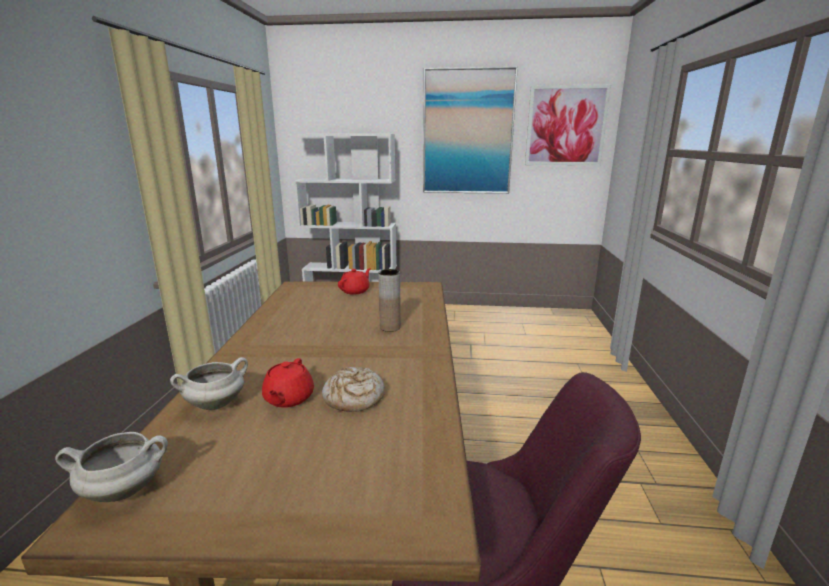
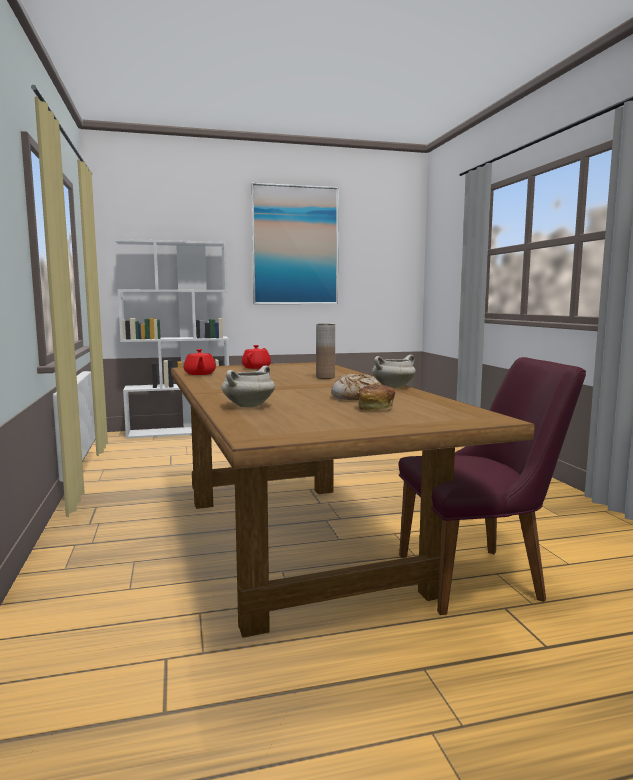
camera: 20 degrees left, 10 degrees down
(125, 489) = (255, 430): white cooking pot -> white cooking pot (393, 387)
(288, 399) = (305, 401): red teapot -> red teapot (199, 374)
(335, 440) = (376, 408): none -> bread
(566, 126) = (383, 242): picture -> none

